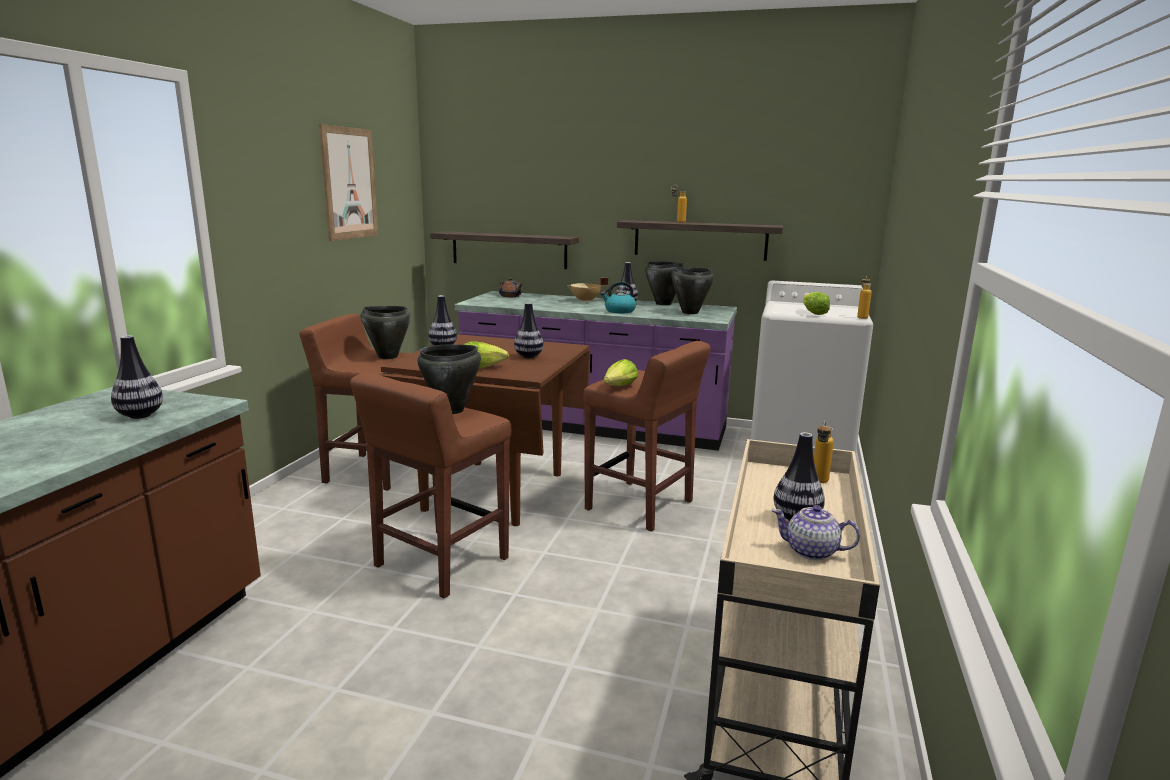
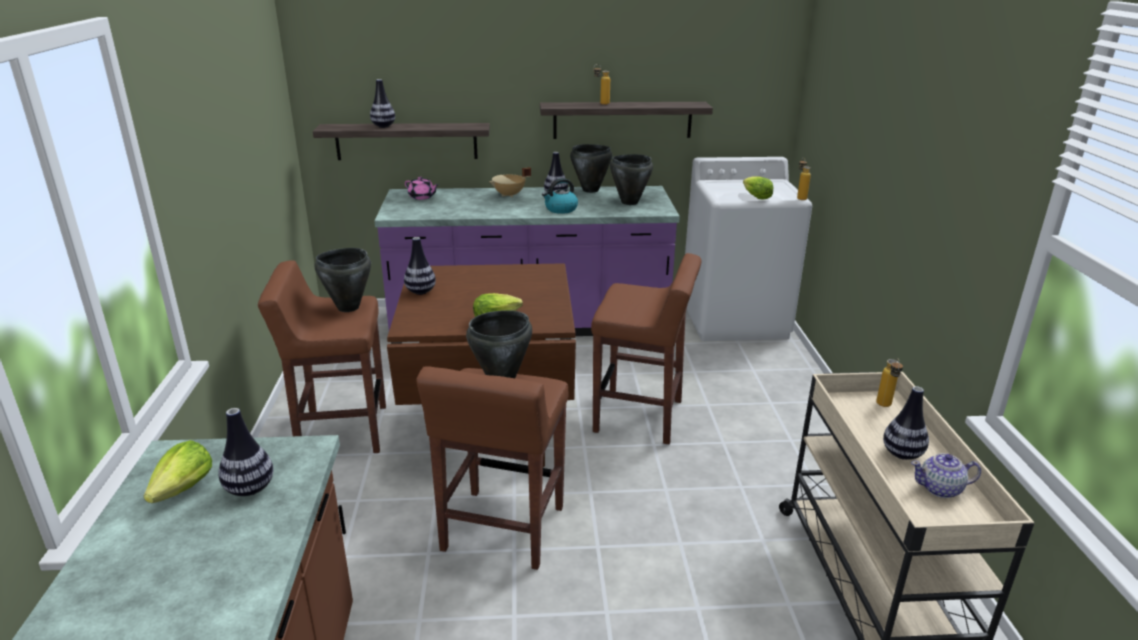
camera: 20 degrees left, 10 degrees up
(349, 183) = (239, 96): picture -> none
(510, 296) = (422, 197): brown teapot -> pink teapot
(529, 356) = (524, 292): vase -> vase (383, 126)
(620, 387) = (628, 313): lettuce -> lettuce (184, 489)

